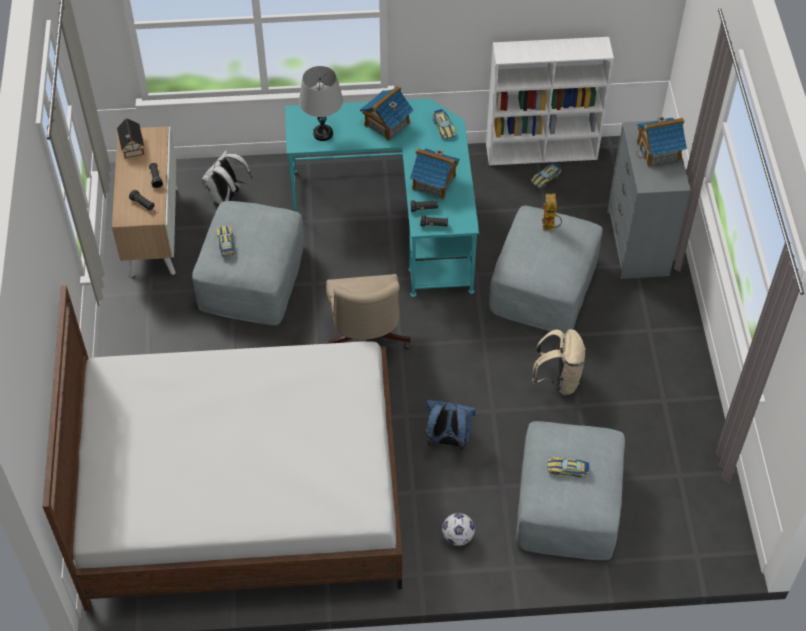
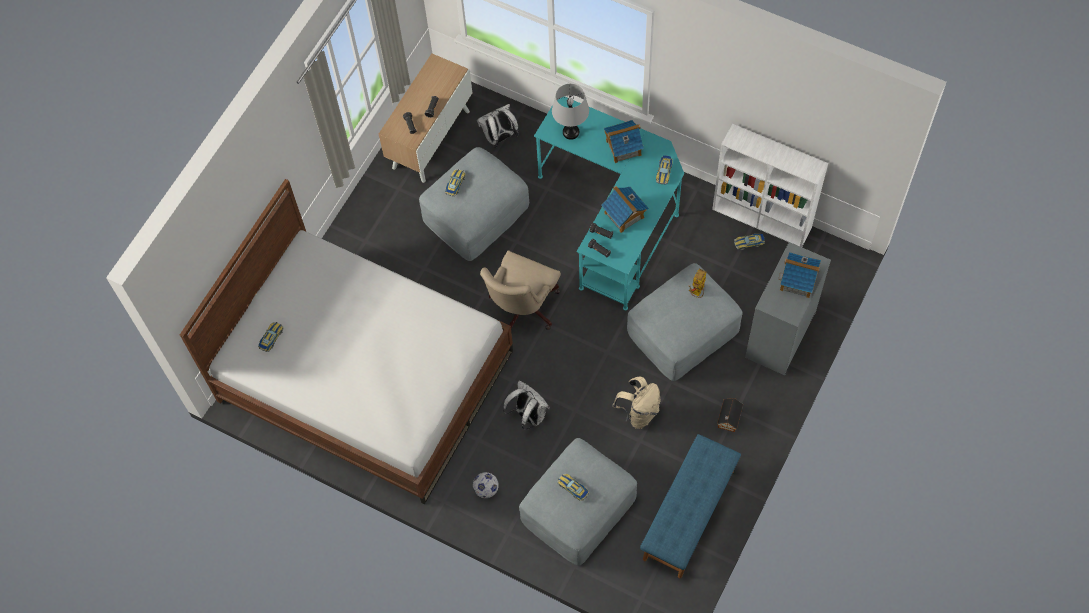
camera: 35 degrees right, 10 degrees up
(131, 483) = (271, 338): none -> toy car
(132, 147) = (432, 73): toy house -> toy house (728, 419)
(448, 440) = (528, 415): blue backpack -> white backpack
(680, 449) = (689, 515): none -> blue bench

